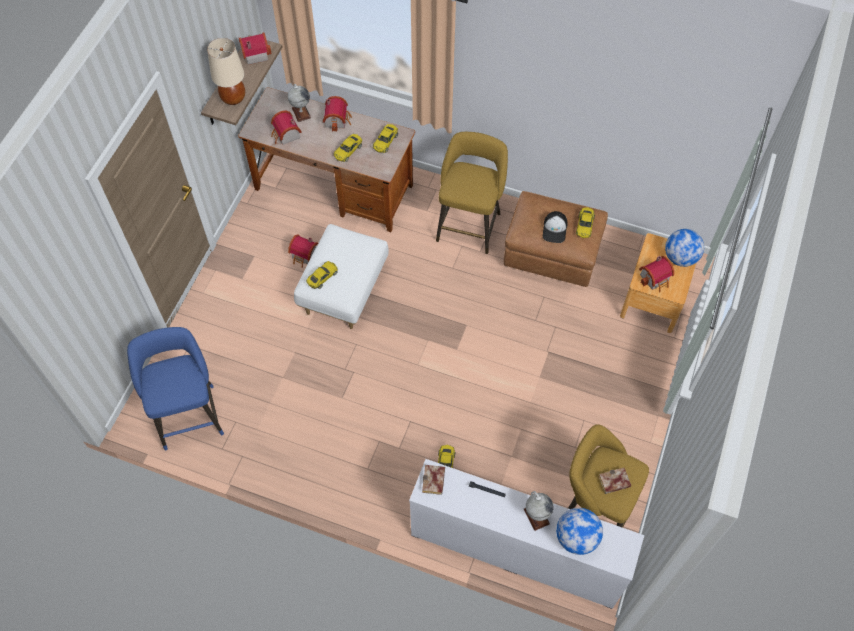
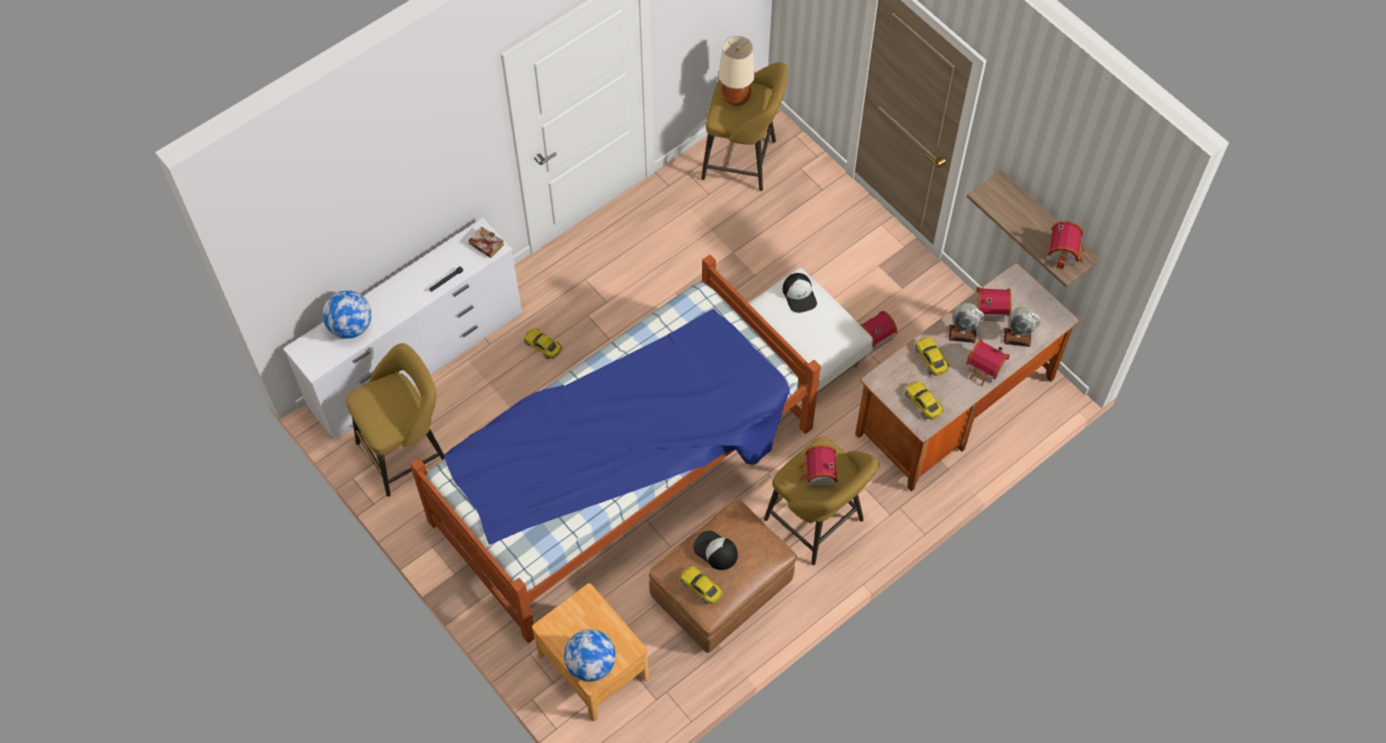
camera: 120 degrees right, 0 degrees up
(188, 413) = (744, 161): blue stool -> yellow stool
(233, 98) = (1005, 205): beige table lamp -> beige table lamp (736, 98)
(322, 277) = (799, 295): yellow toy car -> cap
(513, 350) = (624, 476): none -> bed
(536, 516) = (394, 306): globe -> globe (962, 333)
(613, 483) = (382, 403): book -> none
(655, 279) = (582, 618): toy house -> toy house (818, 474)

